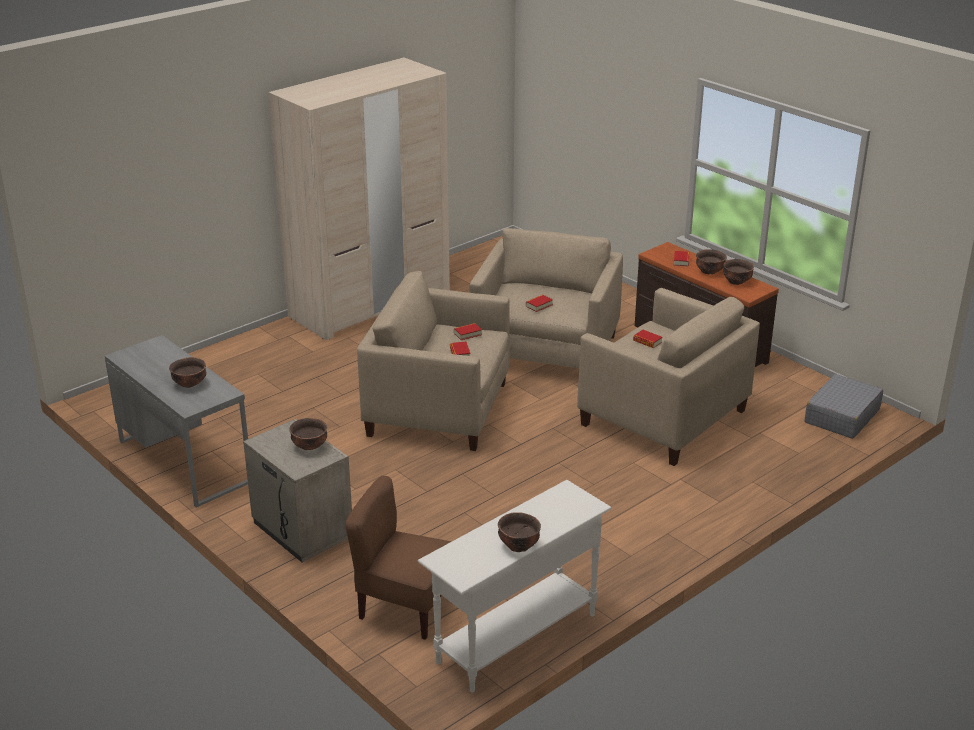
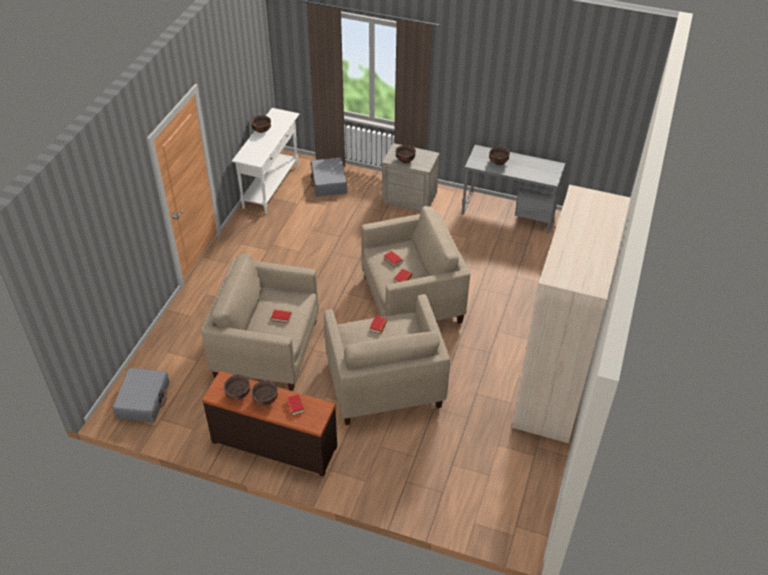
camera: 150 degrees right, 15 degrees up
(405, 607) = (328, 182): brown chair -> grey suitcase

